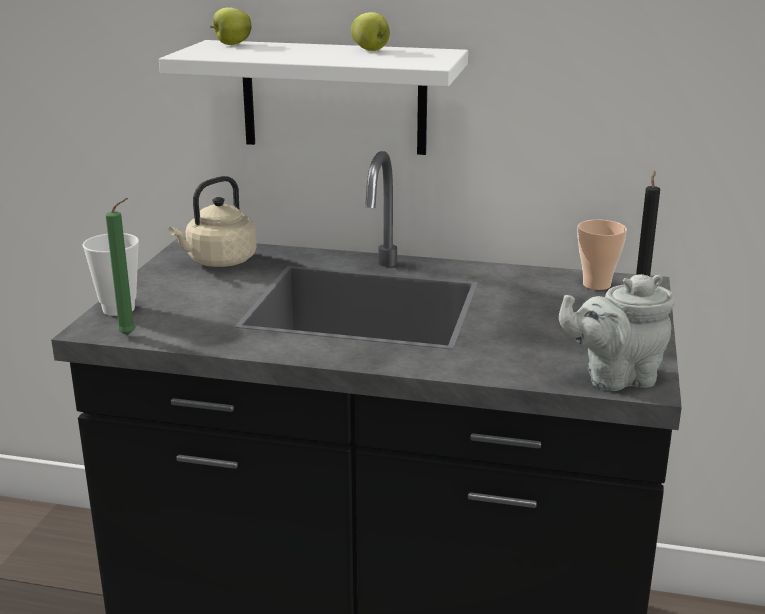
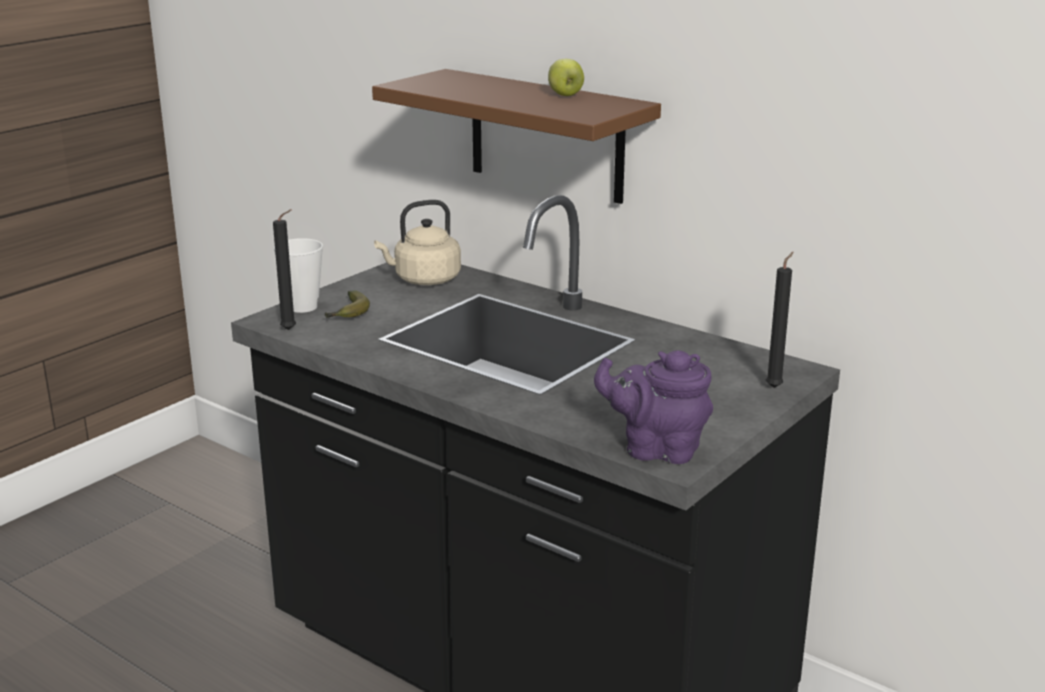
camera: 25 degrees right, 0 degrees up
(130, 335) = (291, 330): green candle -> black candle
(175, 307) = (348, 314): none -> banana
(231, 44) = (456, 76): apple -> none
(334, 97) = (546, 136): white shelf -> brown shelf
(596, 285) = (750, 363): cup -> none
(614, 377) = (656, 449): grey teapot -> purple teapot

